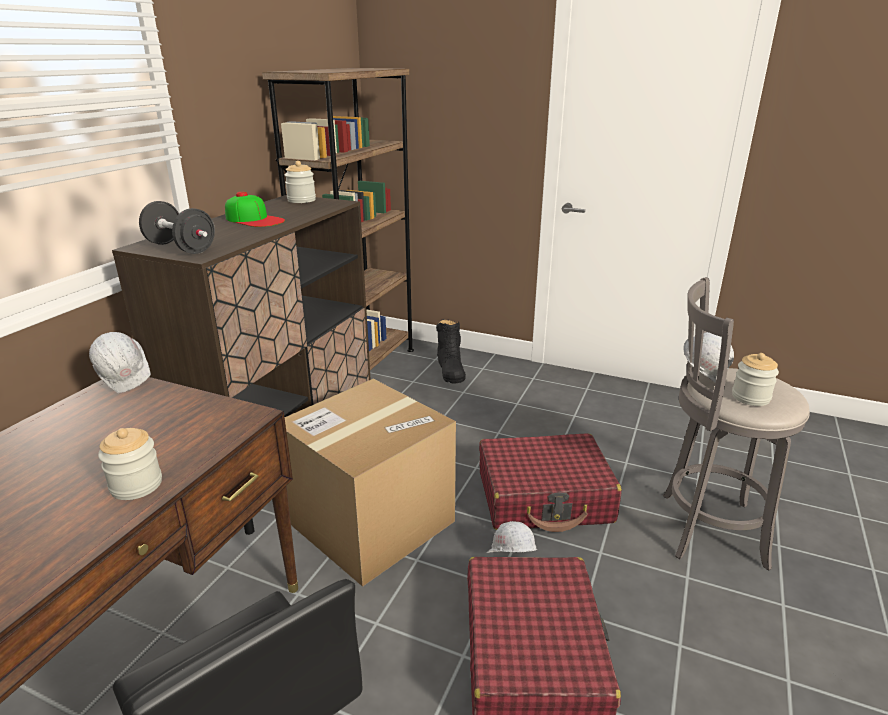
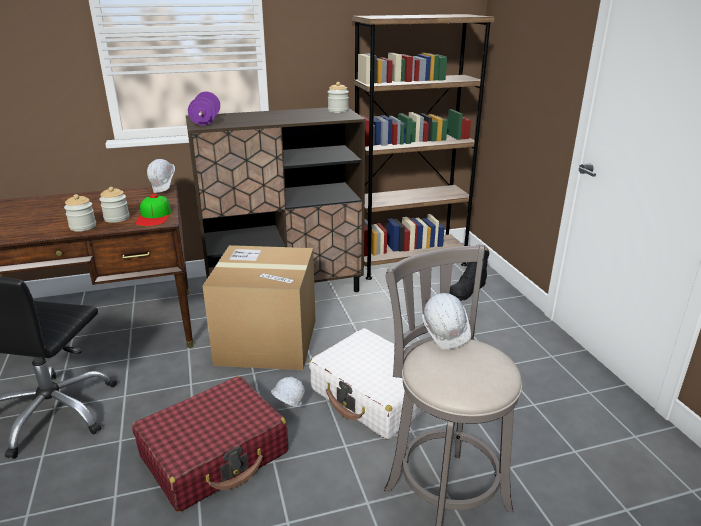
camera: 50 degrees right, 0 degrees up
(180, 248) = (206, 121): black dumbbell -> purple dumbbell
(254, 219) = (279, 116): cap -> cap (154, 216)
(544, 497) = (374, 395): red suitcase -> white suitcase
(750, 397) = (442, 368): jar -> jar (116, 218)

